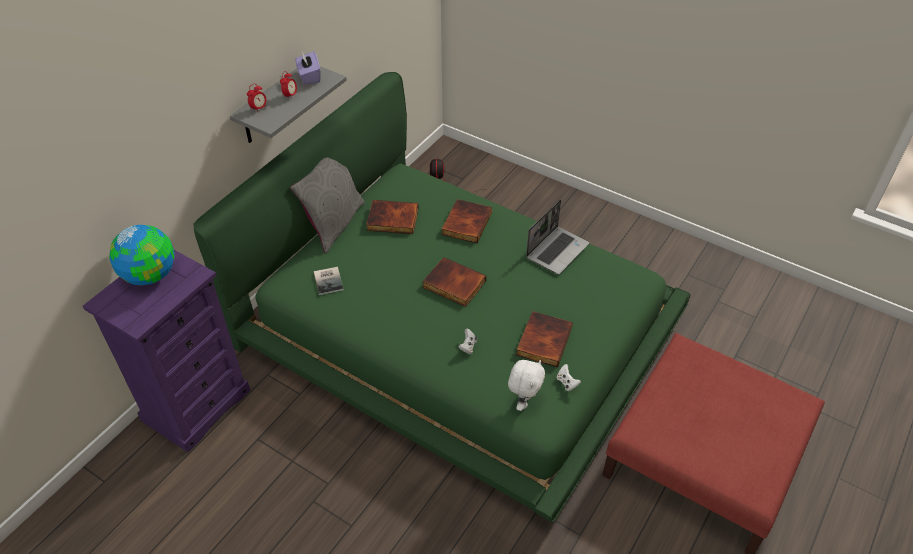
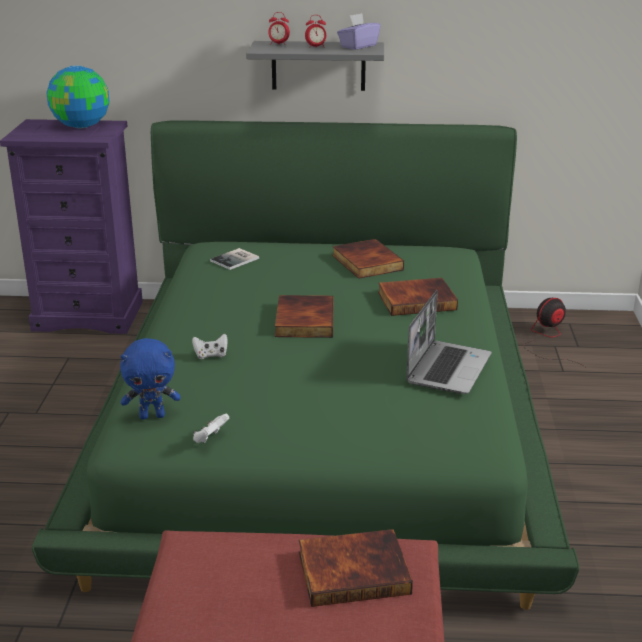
camera: 60 degrees right, 20 degrees down
(333, 224) = (323, 241): grey pillow -> none
(523, 401) = (152, 416): white plush toy -> blue plush toy
(543, 340) = (269, 400): book -> book (354, 571)
(557, 250) = (448, 368): laptop -> laptop turned 75 degrees counterclockwise

